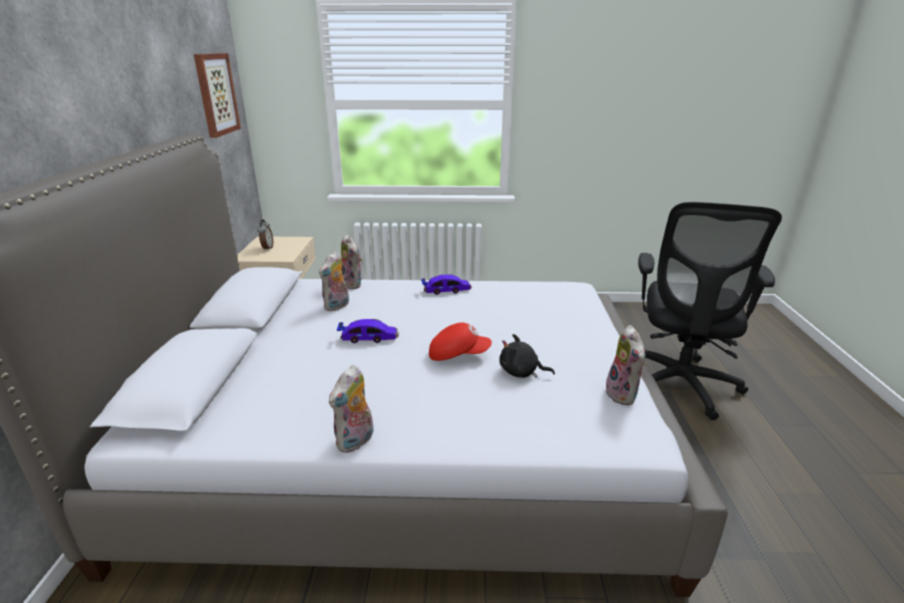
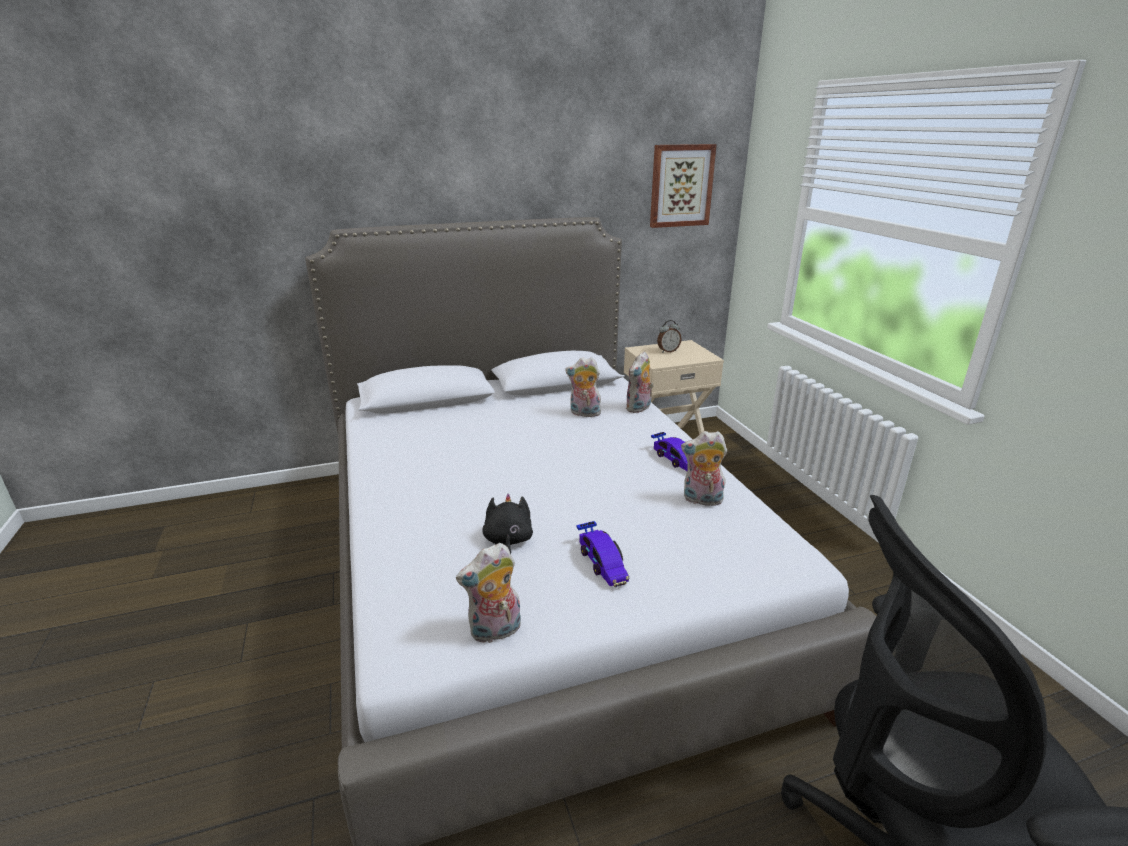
camera: 70 degrees right, 0 degrees up
(356, 441) = (370, 477): plush toy -> plush toy (701, 500)
(368, 338) = (532, 442): toy car -> toy car (602, 562)
(458, 355) = (526, 495): red cap -> none

